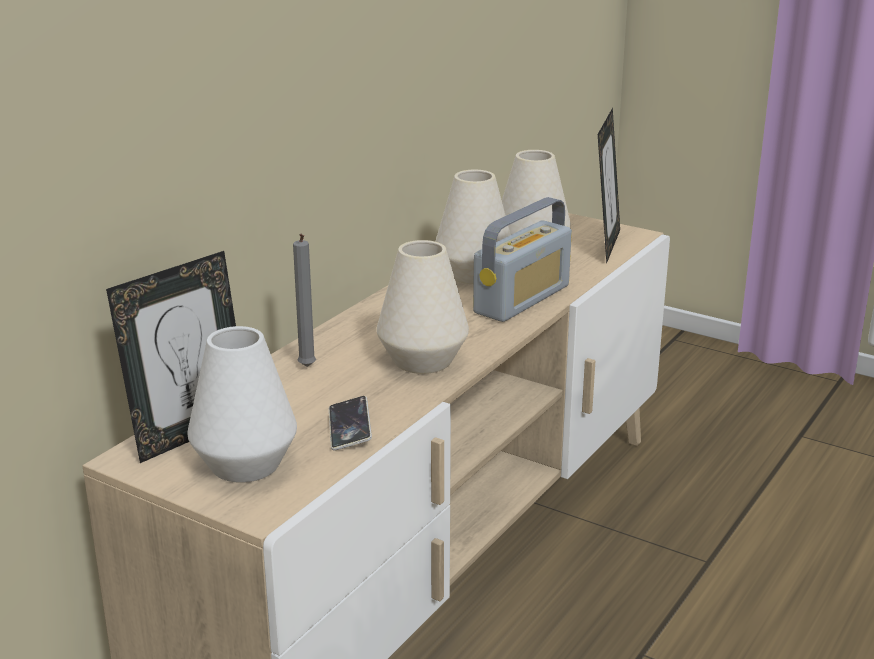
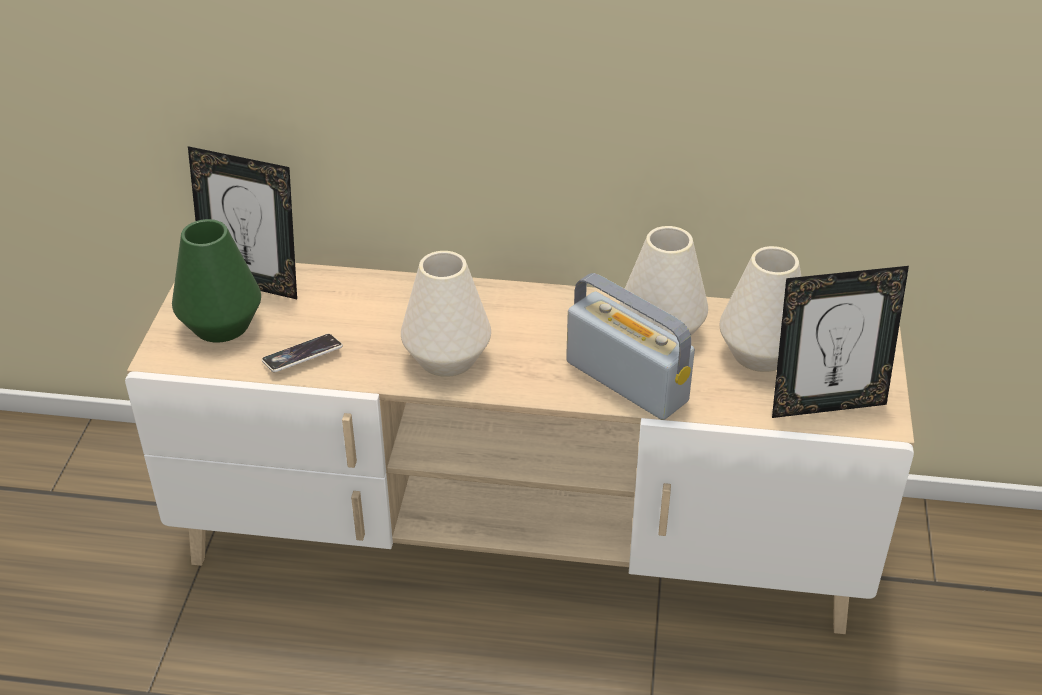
camera: 65 degrees right, 15 degrees up
(245, 464) = (222, 325): white vase -> green vase
(307, 368) = (392, 299): grey candle -> none
(522, 299) = (626, 381): radio -> radio turned 150 degrees counterclockwise

